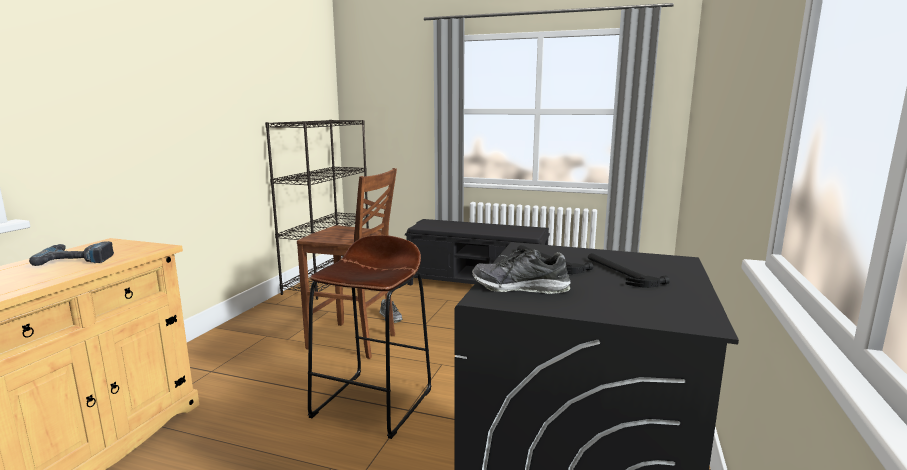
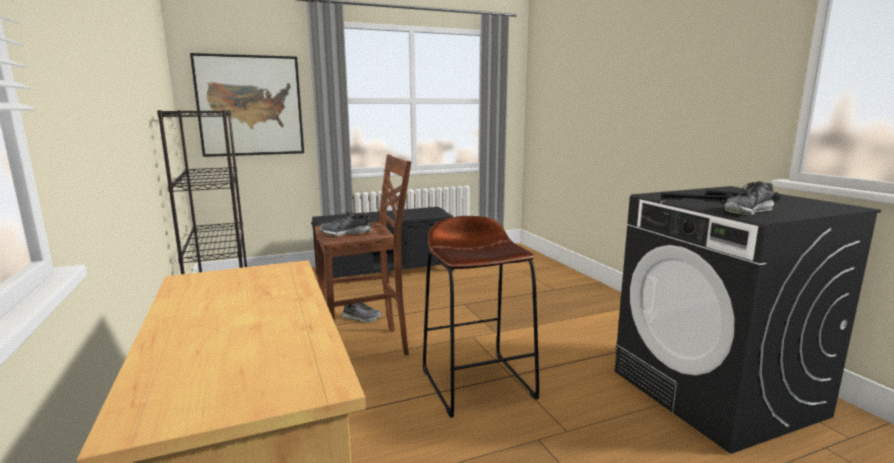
camera: 40 degrees left, 0 degrees up
(77, 259) = (235, 300): power drill -> none
(333, 235) = (346, 233): none -> shoe
(389, 116) = (250, 106): none -> picture

